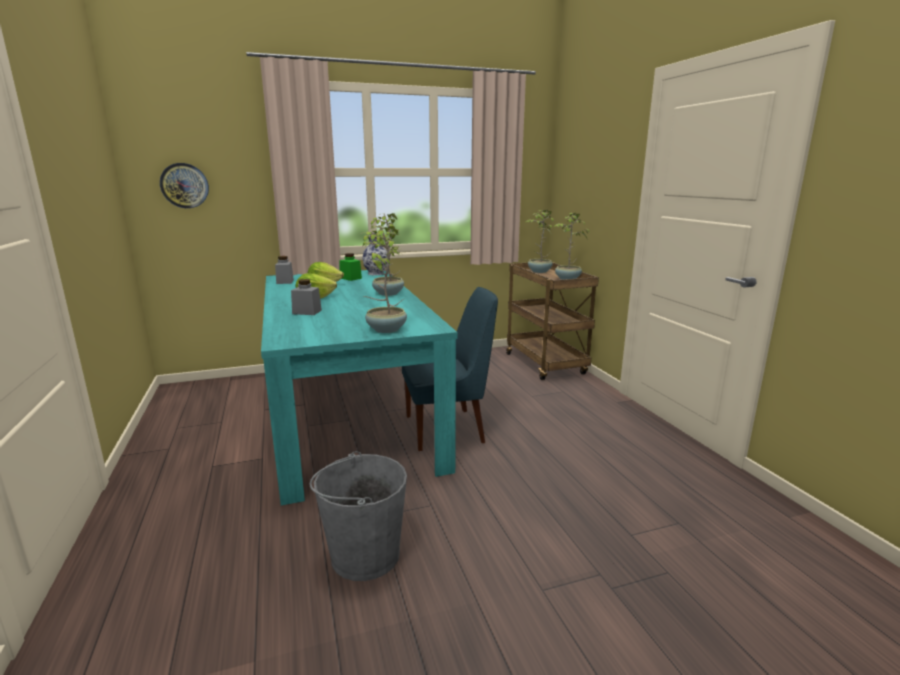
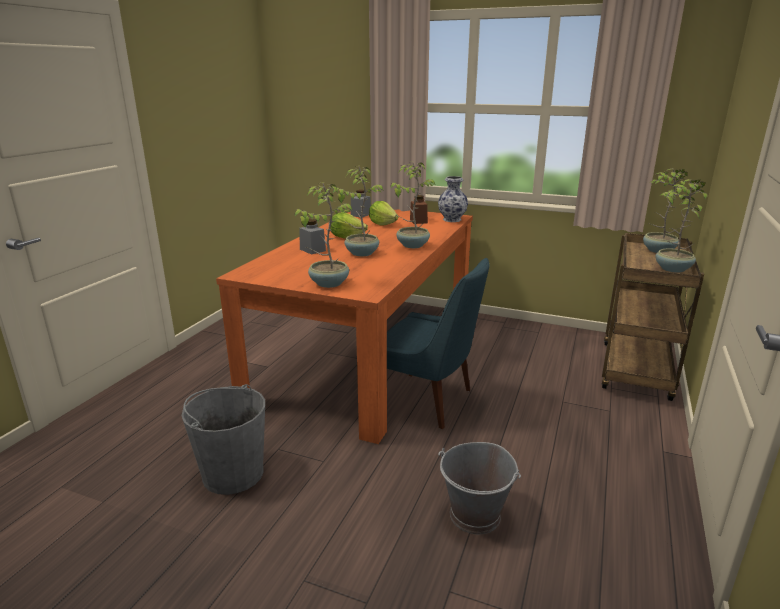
camera: 40 degrees right, 5 degrees up
(184, 185) = (308, 117): wall clock -> none
(349, 413) = (369, 353): turquoise dining table -> orange dining table
(350, 278) = (418, 221): green jar -> brown jar
(358, 306) = (361, 253): none -> potted plant
(581, 484) = (475, 515): none -> grey bucket

